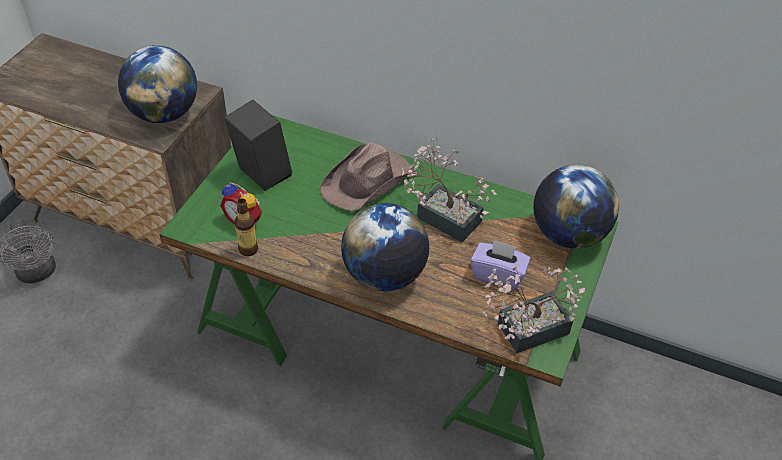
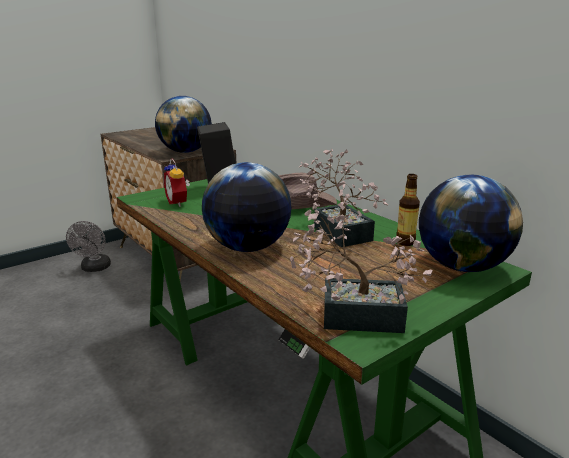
camera: 30 degrees right, 25 degrees down
(248, 249) = (161, 214): bottle -> bottle (405, 242)
(498, 275) = (358, 272): purple tissue box -> none

